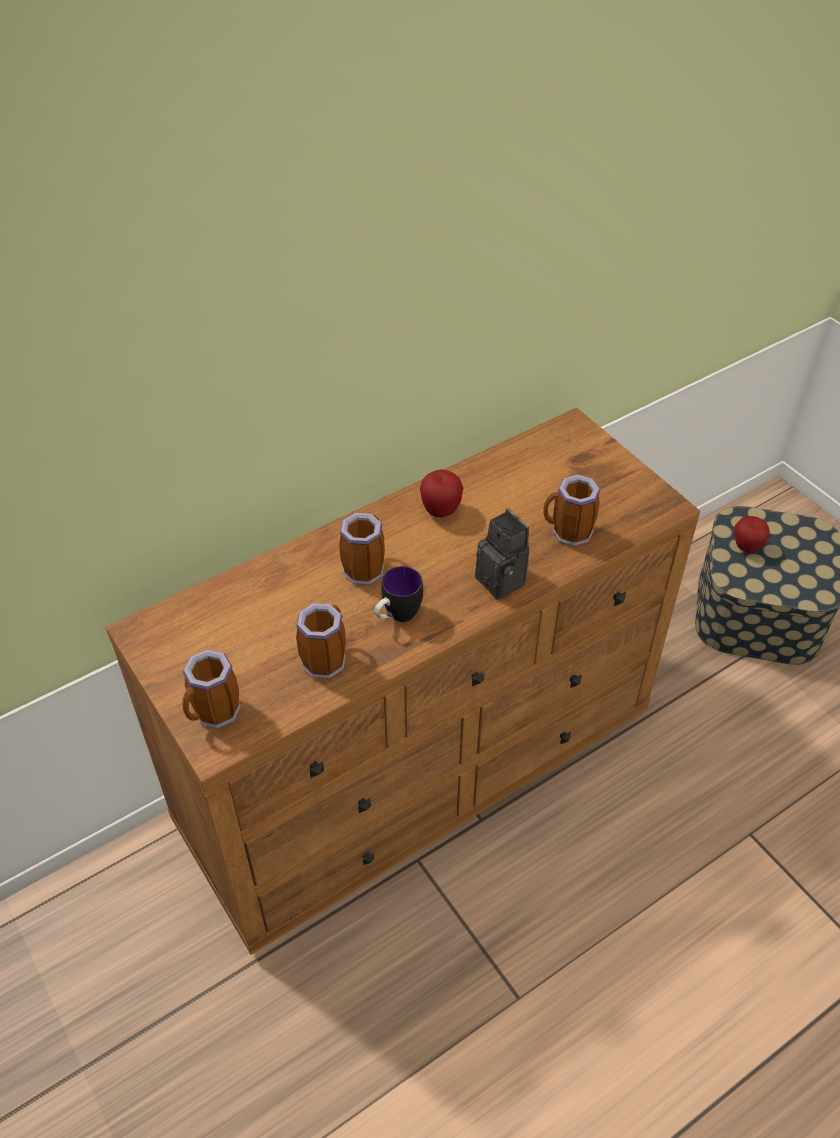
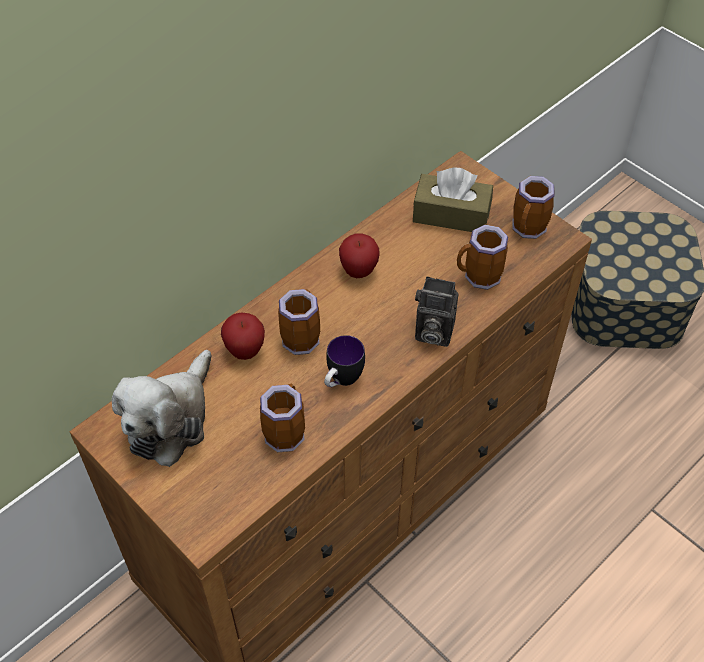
camera: 10 degrees left, 5 degrees up
(211, 629) = (171, 419): none -> plush toy
(215, 714) = (195, 502): mug -> mug (529, 230)
(504, 581) = (431, 332): camera -> camera turned 150 degrees clockwise
(552, 468) = (451, 214): none -> brown tissue box
(746, 547) = (613, 250): apple -> apple (245, 351)

